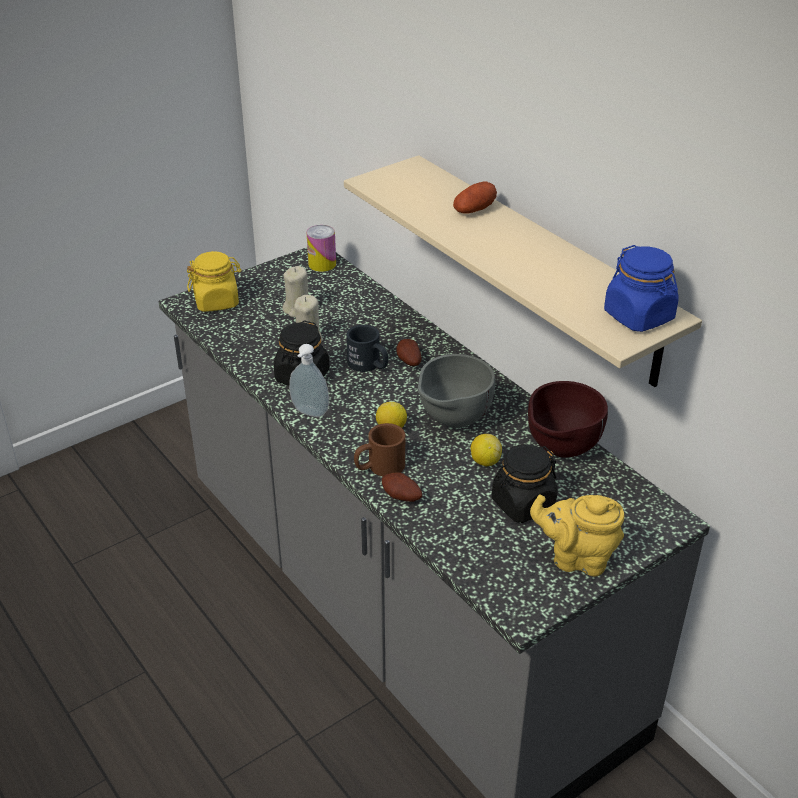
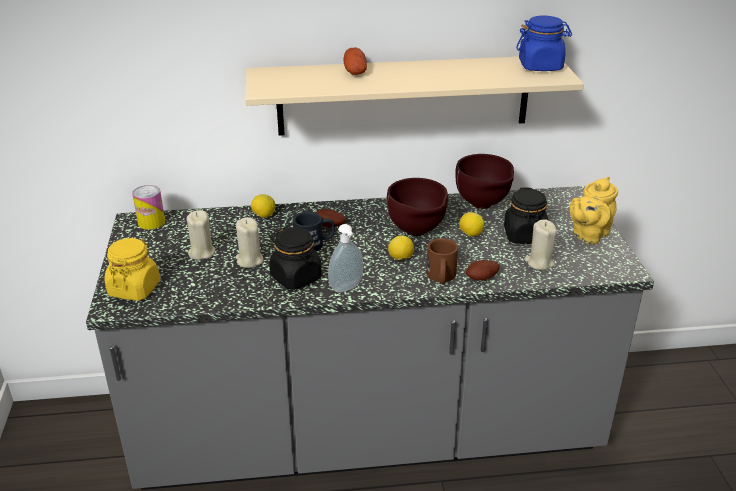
camera: 60 degrees left, 5 degrees down
(390, 316) = (263, 216): none -> lemon
(452, 422) = (417, 232): grey bowl -> brown bowl
(473, 532) = (539, 262): none -> beige candle

